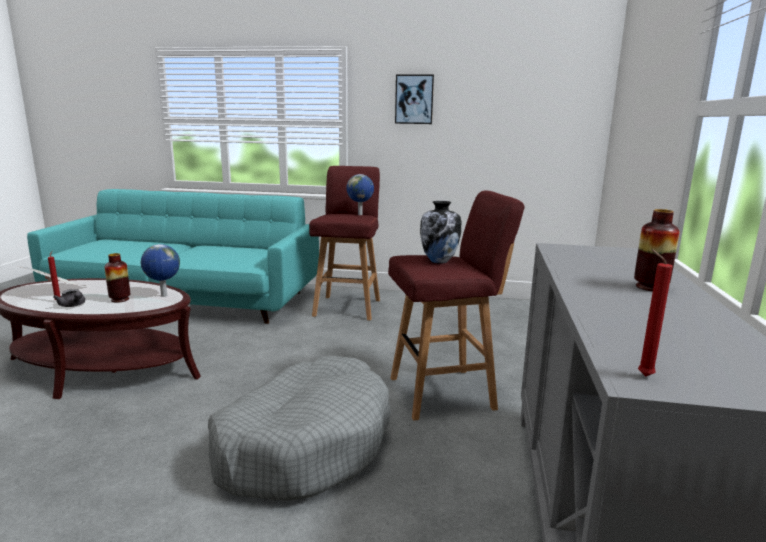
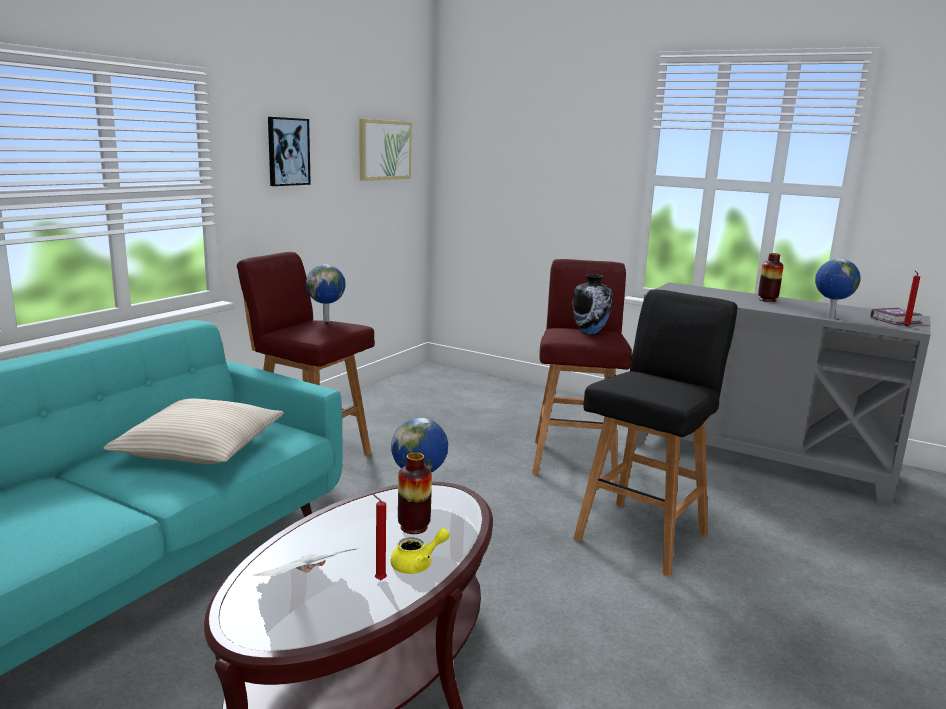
camera: 70 degrees left, 0 degrees up
(73, 305) = (418, 564): grey teapot -> yellow teapot
(219, 253) = (200, 448): none -> beige pillow
(304, 444) = (643, 535): grey dog bed -> black stool
(532, 98) = (384, 150): none -> picture
(595, 318) = (830, 317): none -> globe
(698, 372) = (896, 320): none -> book

